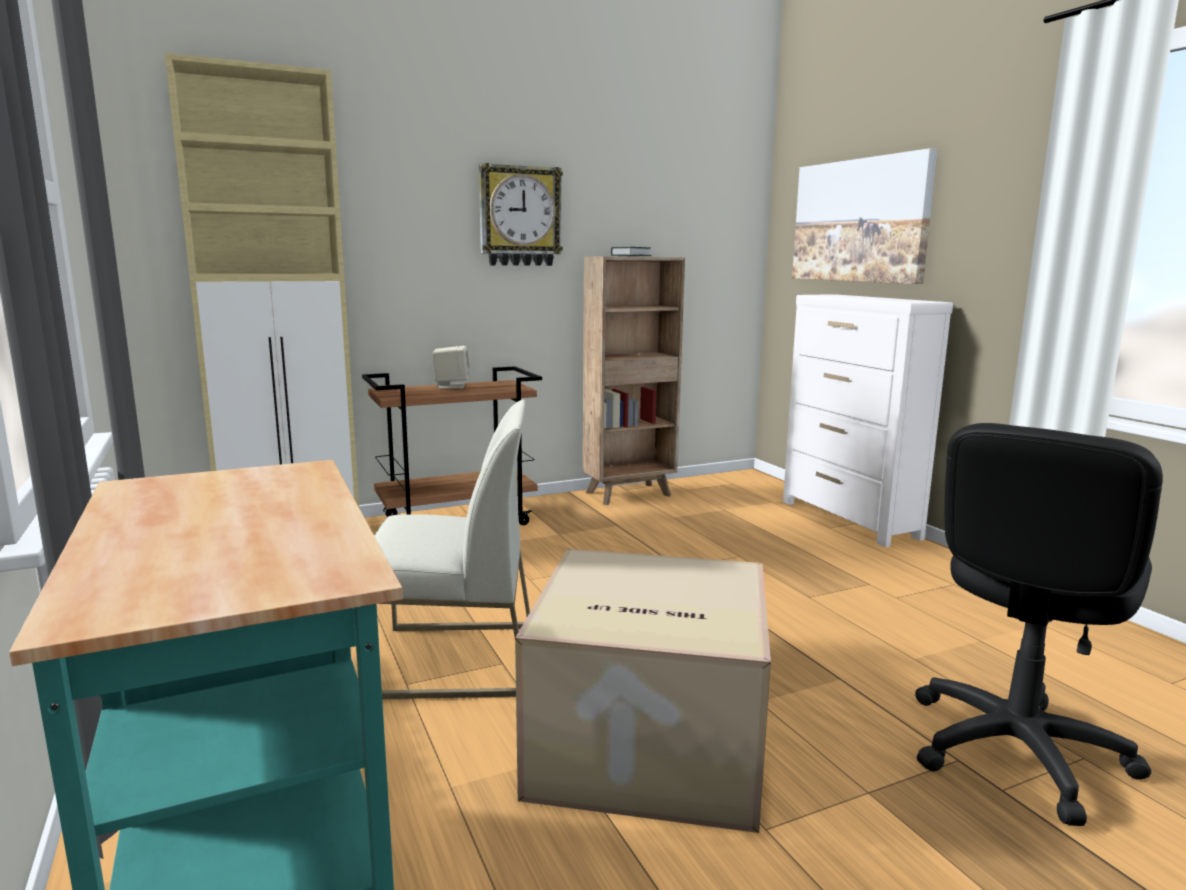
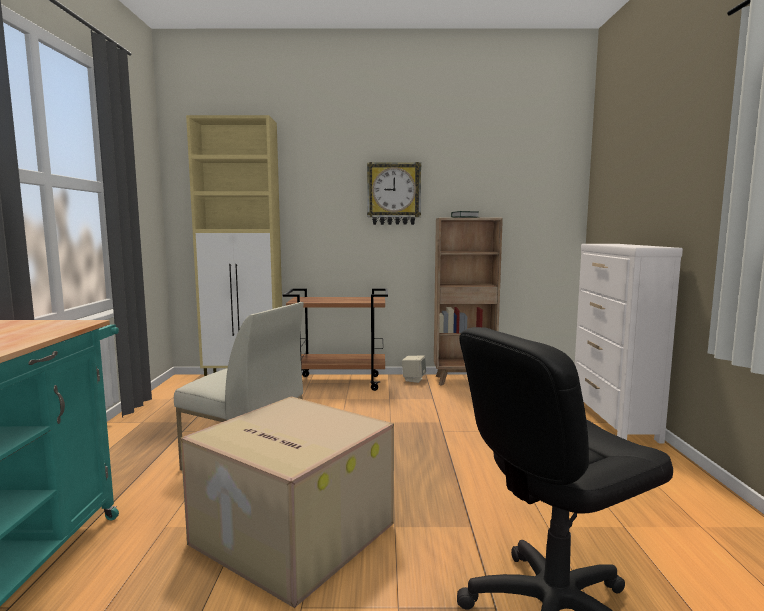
camera: 25 degrees right, 5 degrees down
(451, 386) = (340, 298): beige speaker -> beige speaker (413, 379)
(860, 221) = (633, 187): picture -> none

